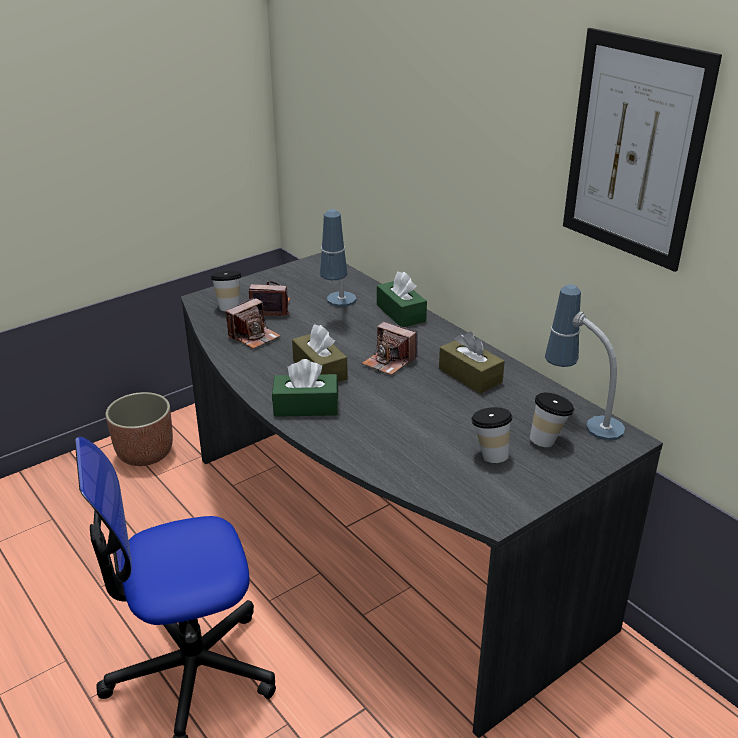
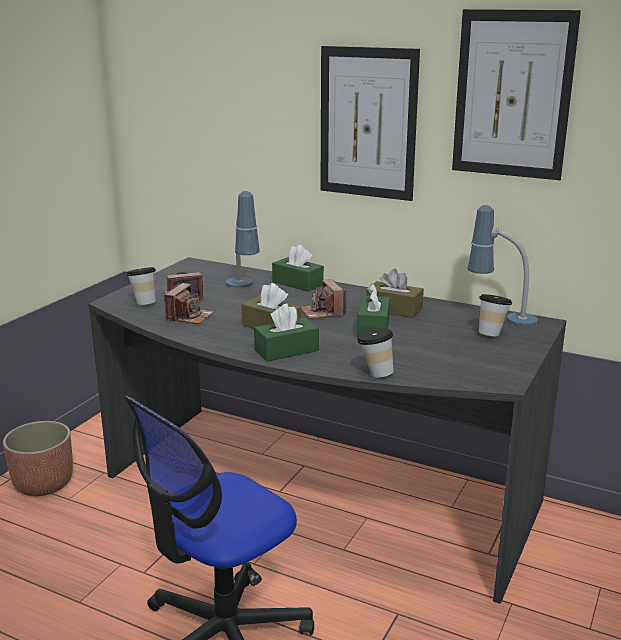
camera: 25 degrees left, 10 degrees down
(389, 362) = (322, 312): camera -> camera turned 60 degrees clockwise
(423, 396) = (373, 327): none -> green tissue box
(486, 148) = (367, 123): none -> picture
(489, 455) = (461, 349): cup -> cup (374, 374)

